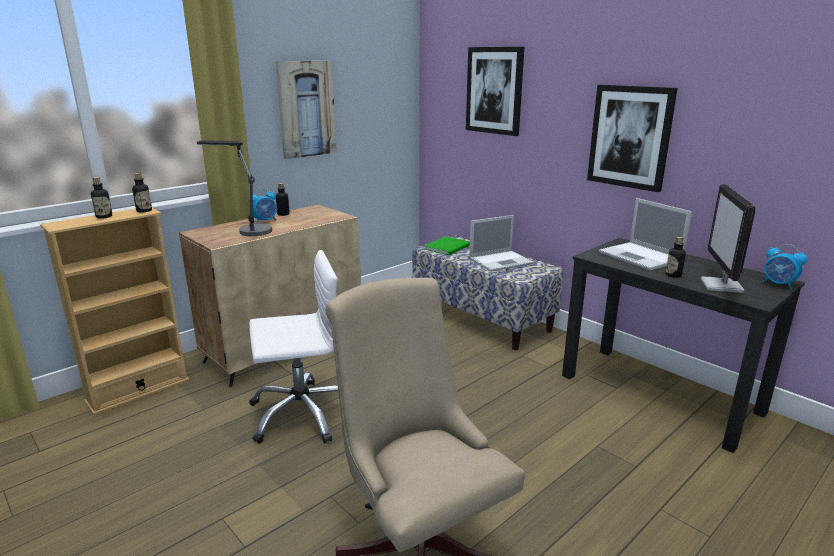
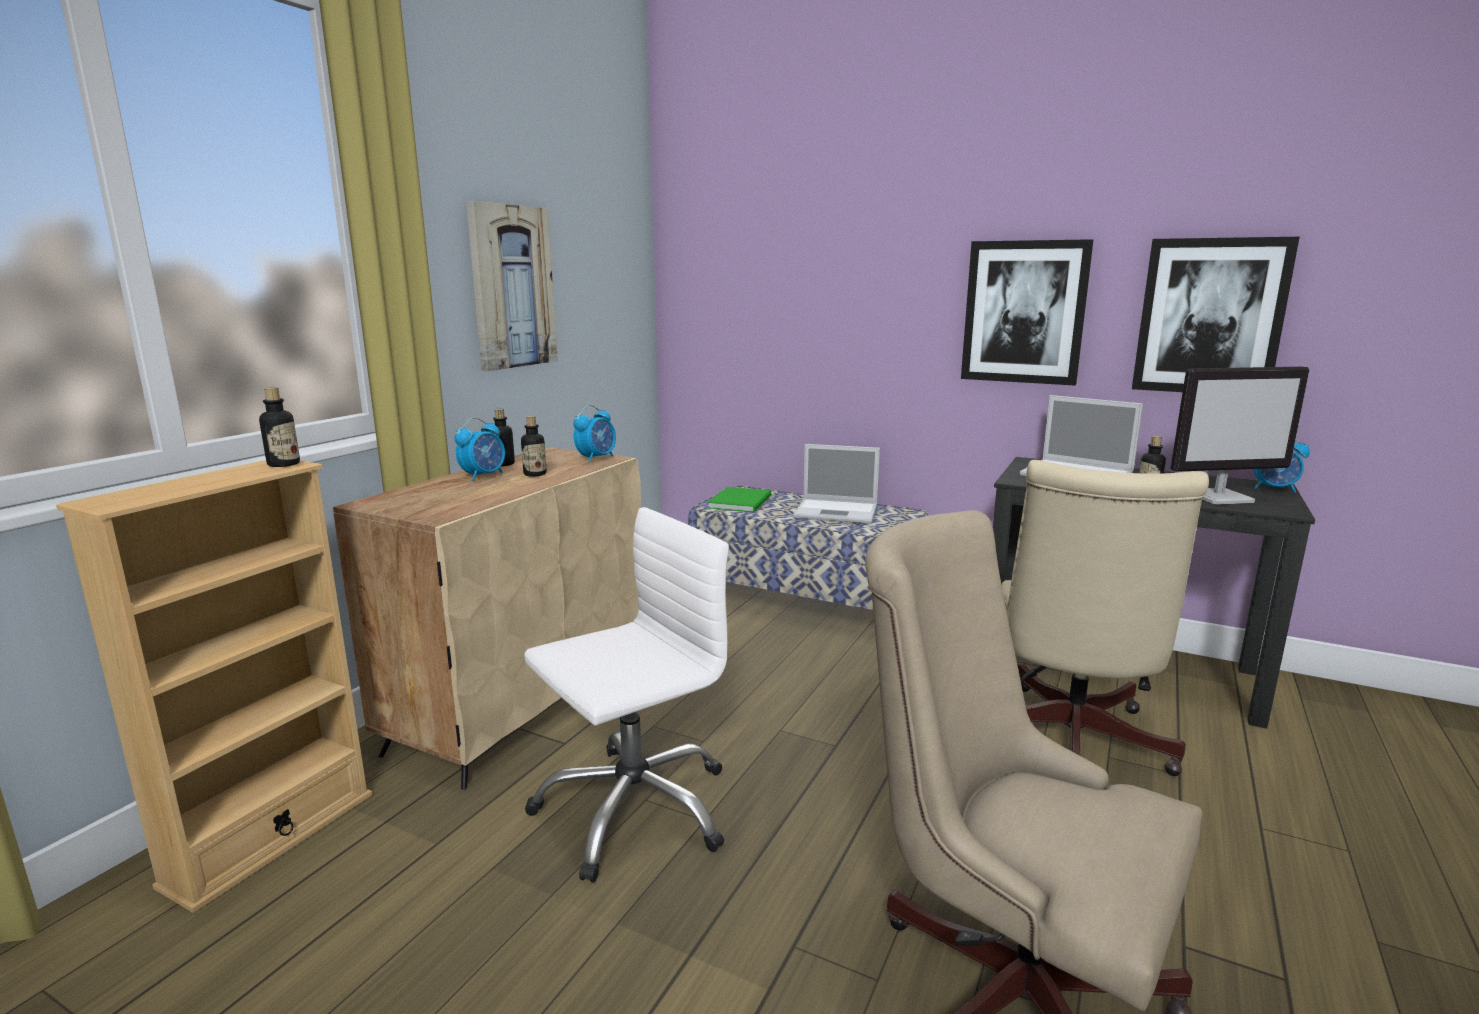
camera: 20 degrees left, 5 degrees down
(104, 216) = (205, 480): bottle -> bottle (535, 474)
(247, 230) = (469, 492): table lamp -> none
(335, 215) = (596, 458): none -> alarm clock
(494, 90) = (794, 260): picture -> picture (1210, 317)
(501, 261) = (838, 512): laptop -> laptop turned 60 degrees clockwise
(578, 433) = (1069, 744): none -> beige office chair
(721, 286) = (1220, 497): monitor -> monitor turned 90 degrees counterclockwise

